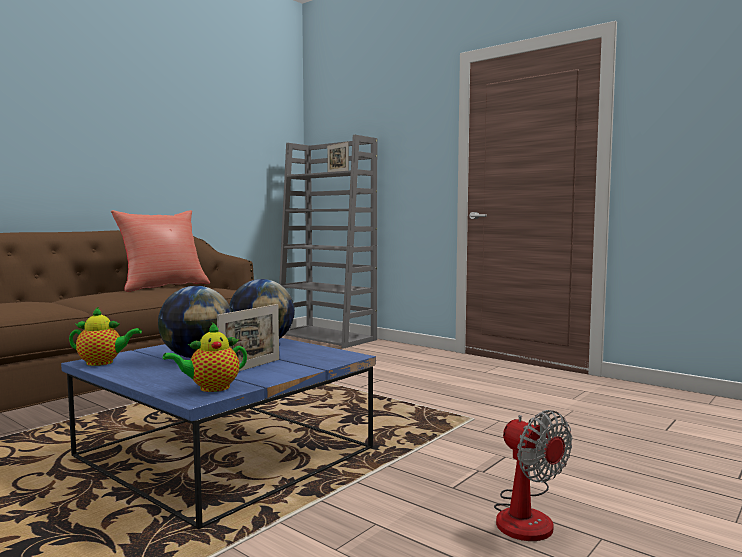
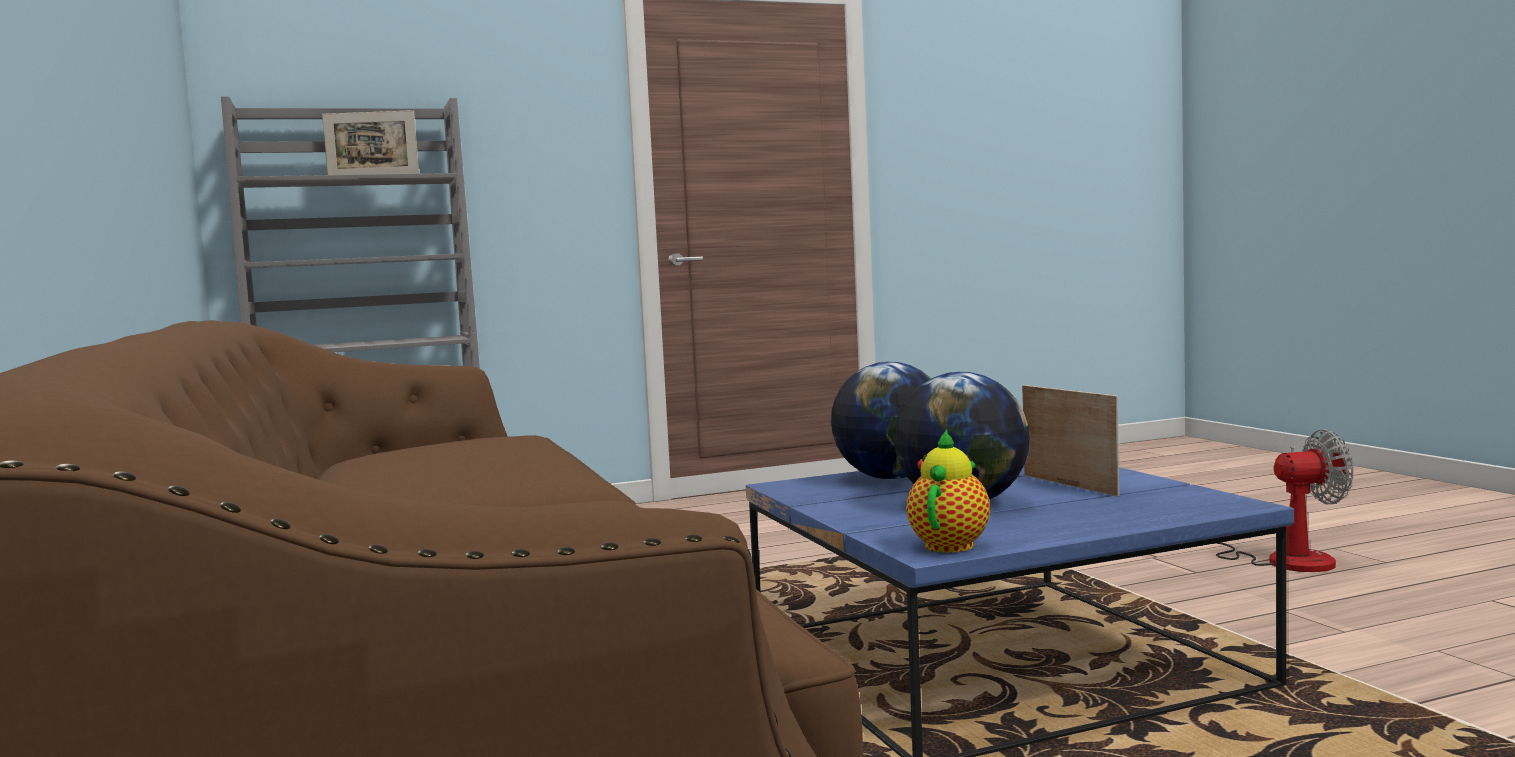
camera: 60 degrees left, 0 degrees up
(163, 286) = (397, 454): red pillow -> none
(211, 388) = (1186, 499): teapot -> none

